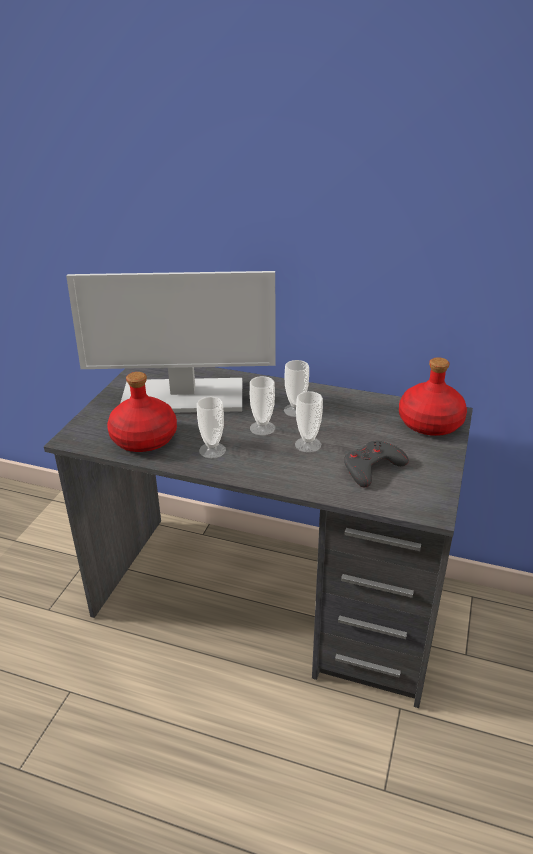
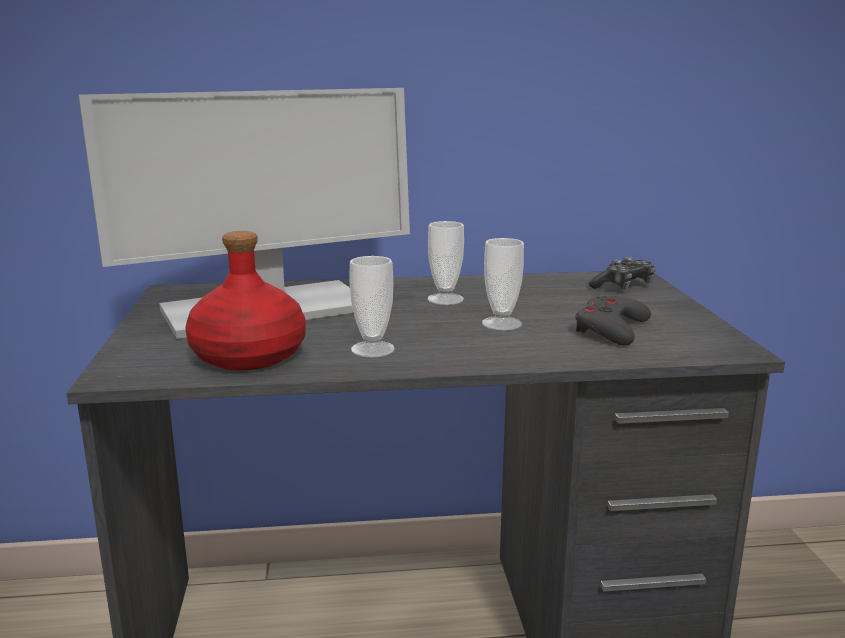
camera: 25 degrees left, 15 degrees down
(262, 428) = (420, 319): cup -> none
(429, 424) = (623, 286): red bottle -> game controller

